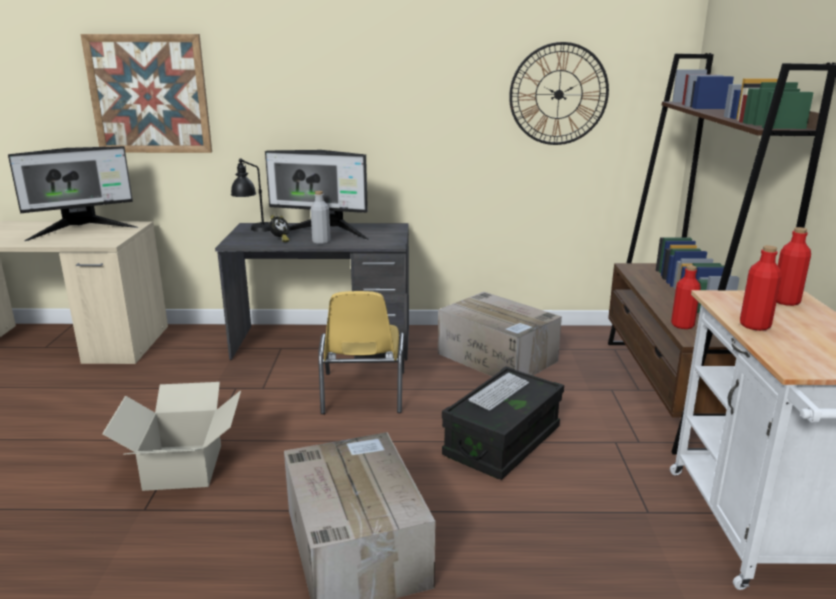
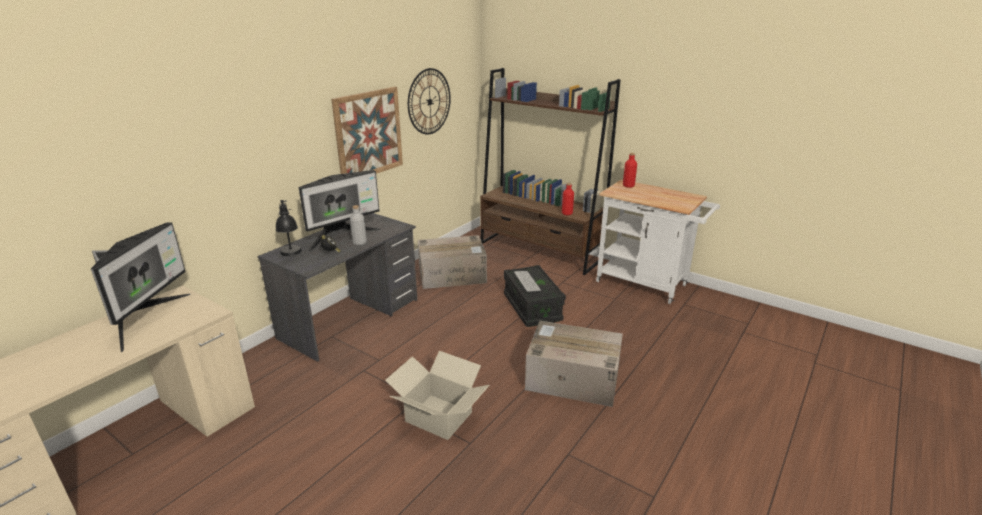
camera: 55 degrees left, 5 degrees up
(149, 94) = (159, 166): picture -> picture (368, 134)
(362, 393) = (434, 328): yellow chair -> none
(754, 325) = (644, 198): red bottle -> none

